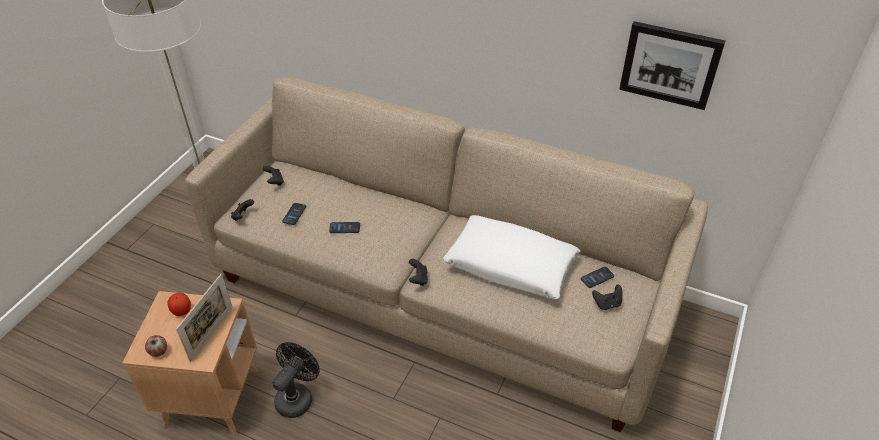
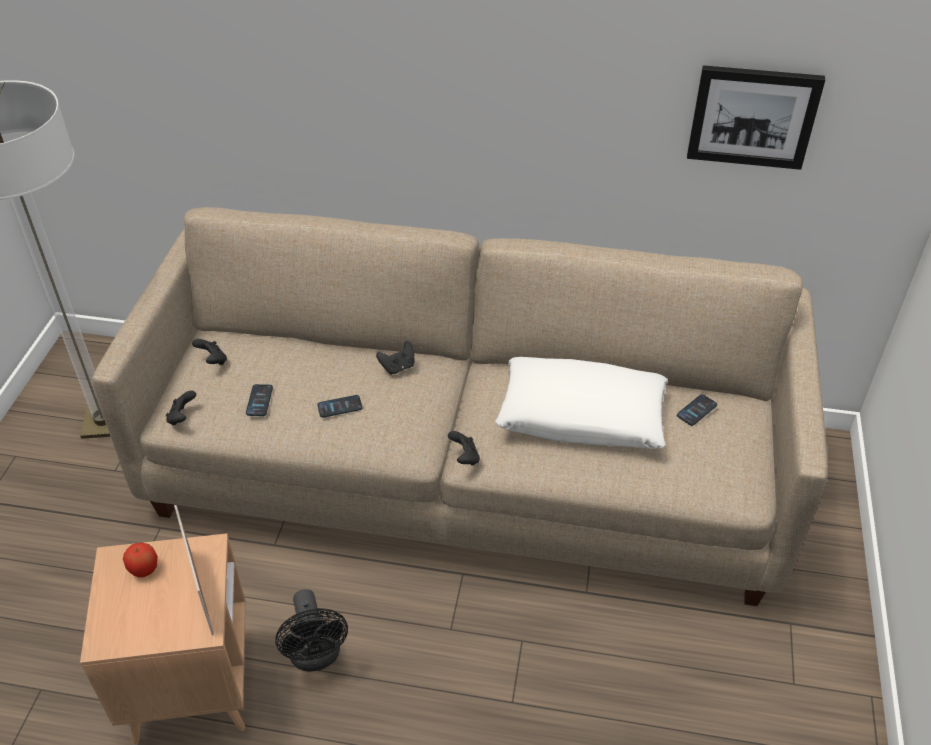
camera: 15 degrees left, 0 degrees up
(158, 352) = (130, 634): apple -> none
(211, 333) = (201, 591): picture frame -> picture frame turned 150 degrees clockwise
(297, 397) = (316, 657): black fan -> black fan turned 150 degrees clockwise
(607, 304) = (721, 442): black game controller -> black game controller (398, 367)

